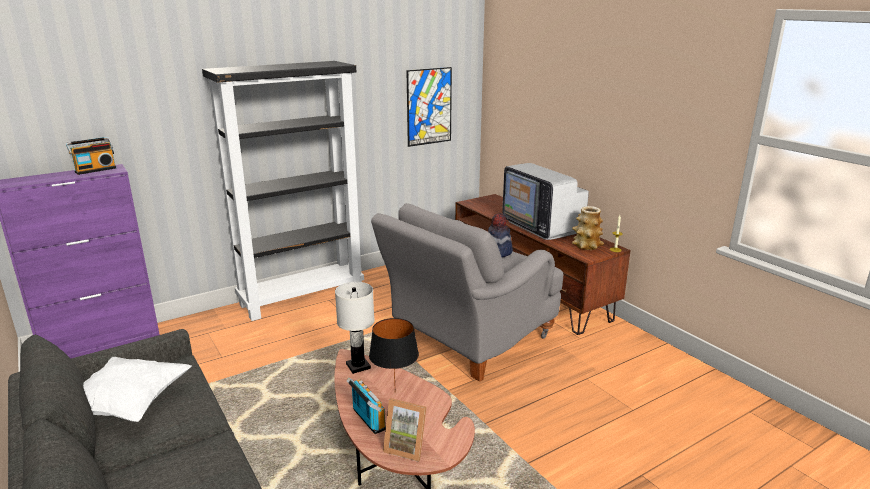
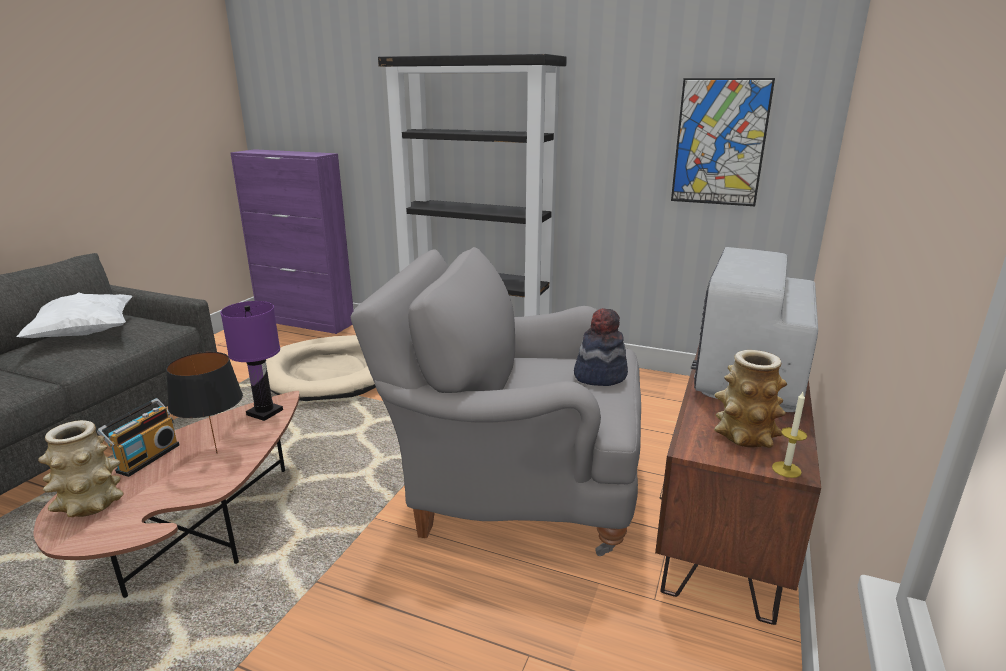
camera: 55 degrees right, 0 degrees up
(95, 170) = (309, 153): radio -> none
(233, 359) = (331, 373): none -> beige dog bed
(358, 366) = (265, 412): white table lamp -> purple table lamp
(406, 447) = (90, 504): picture frame -> vase

